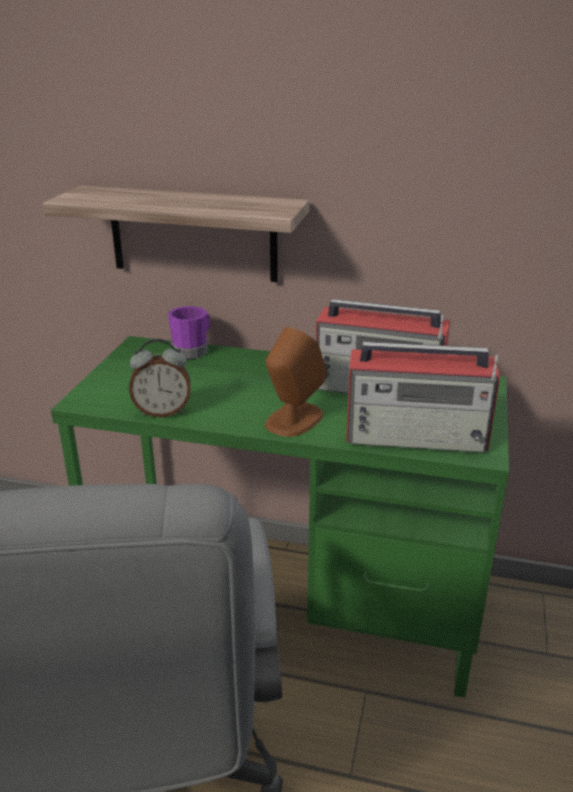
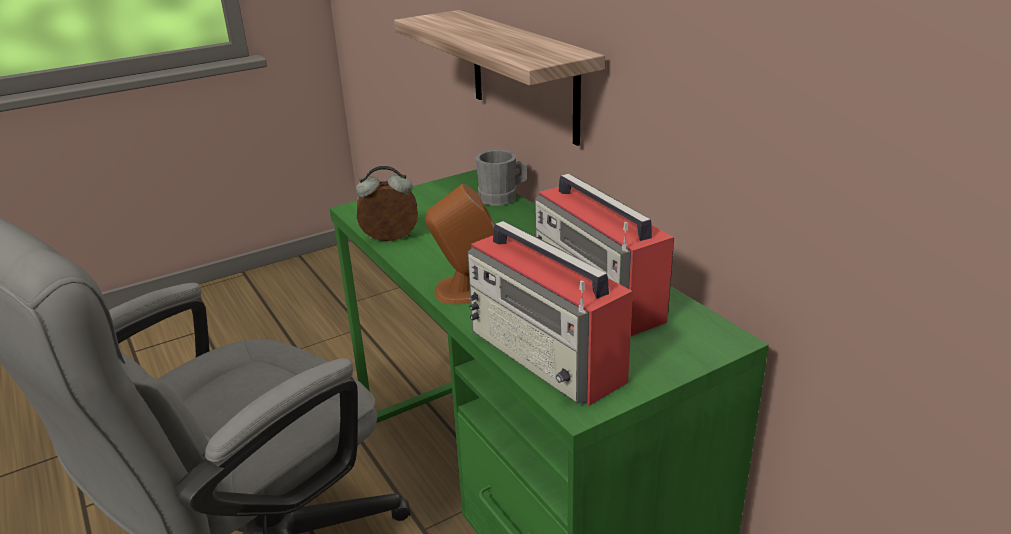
camera: 45 degrees right, 0 degrees up
(162, 412) = (390, 239): alarm clock -> alarm clock turned 135 degrees clockwise
(193, 350) = (502, 197): purple mug -> grey mug

